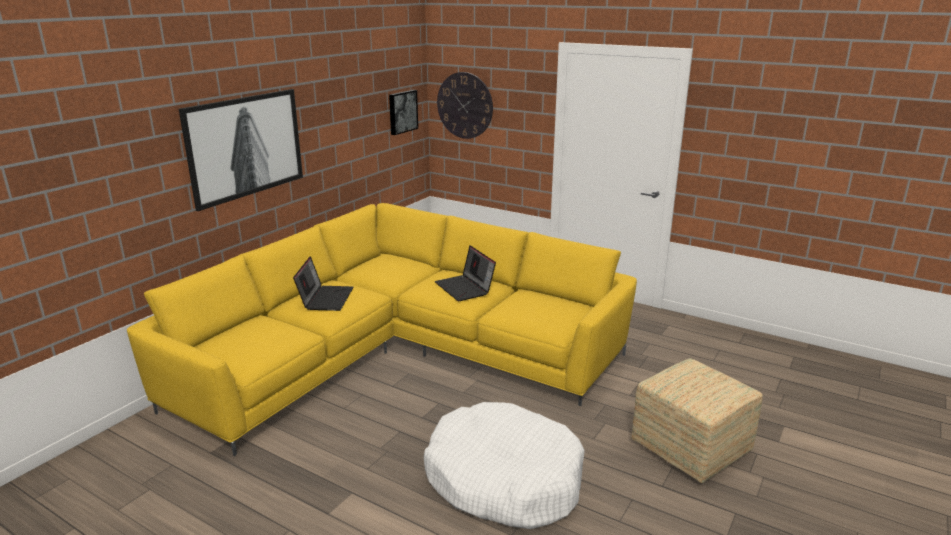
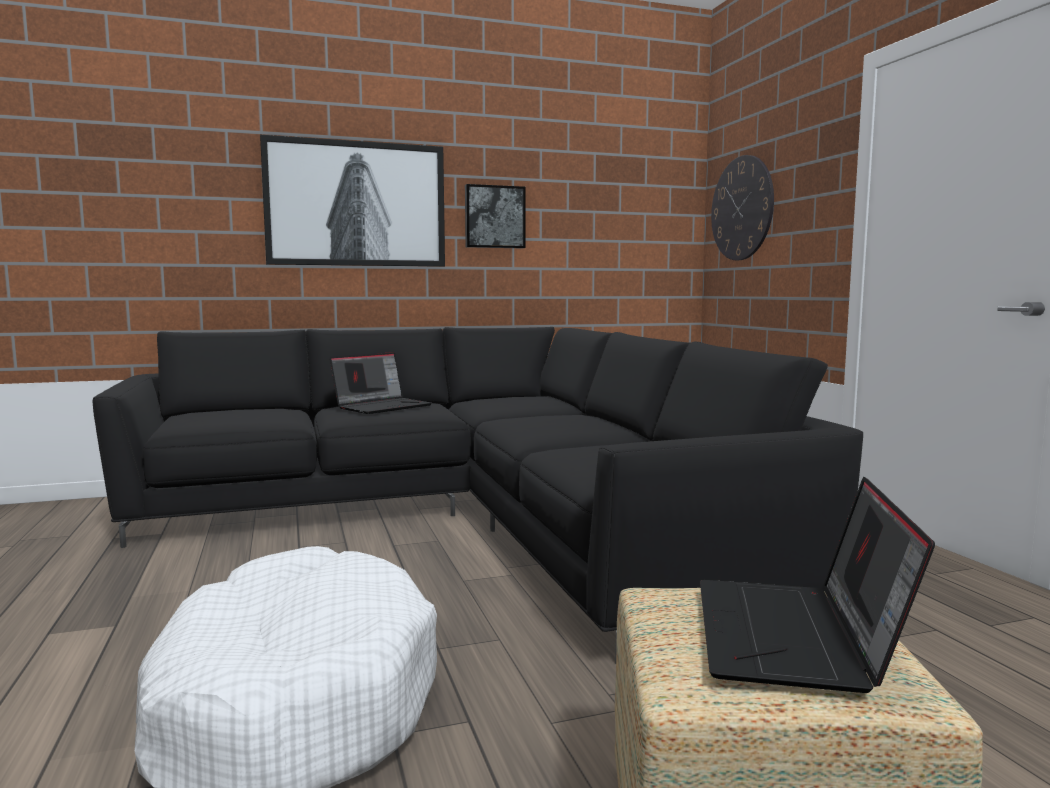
camera: 40 degrees right, 15 degrees down
(397, 354) = (464, 520): yellow sofa -> black sofa
(402, 111) = (647, 219): picture -> picture (494, 217)
(465, 288) = (566, 425): laptop -> laptop (797, 637)

